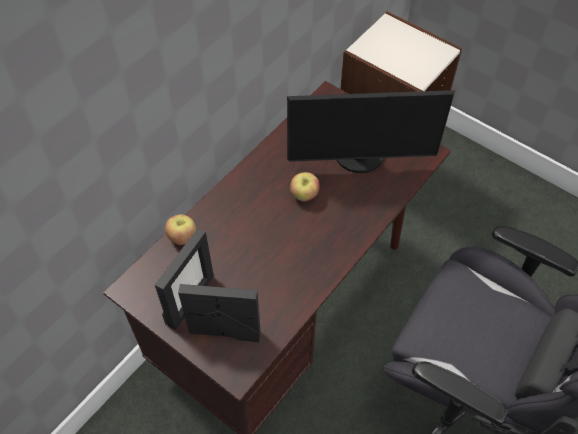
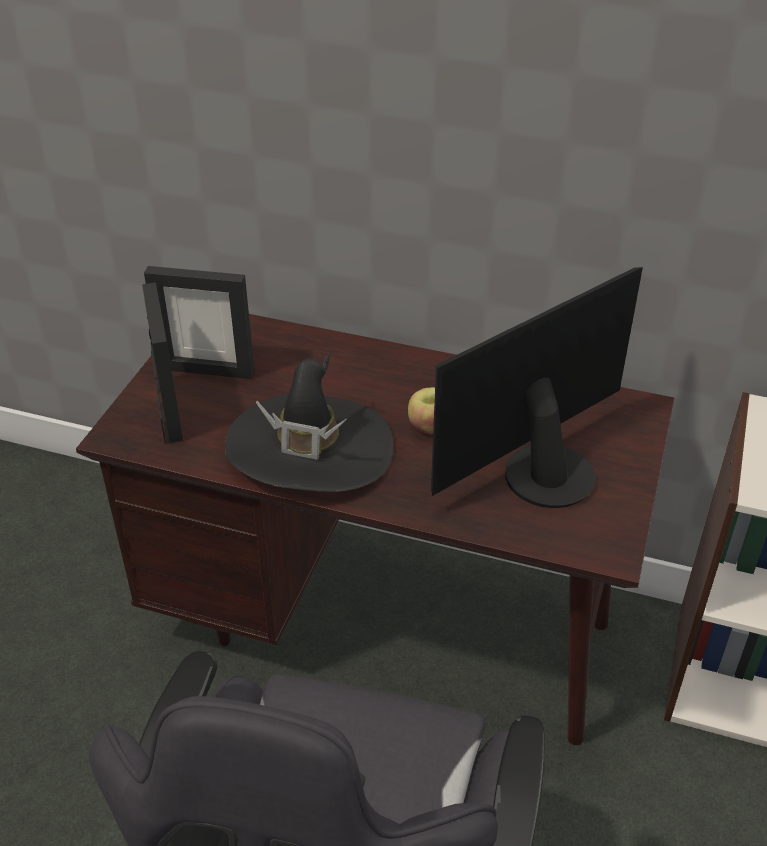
camera: 70 degrees right, 15 degrees down
(182, 237) = (299, 338): apple -> none
(298, 261) = (310, 449): none -> black hat
(360, 158) = (541, 471): monitor -> monitor turned 75 degrees clockwise

